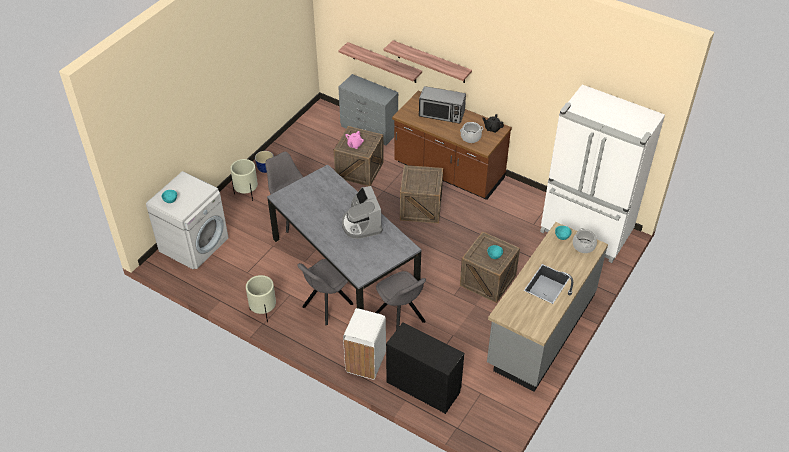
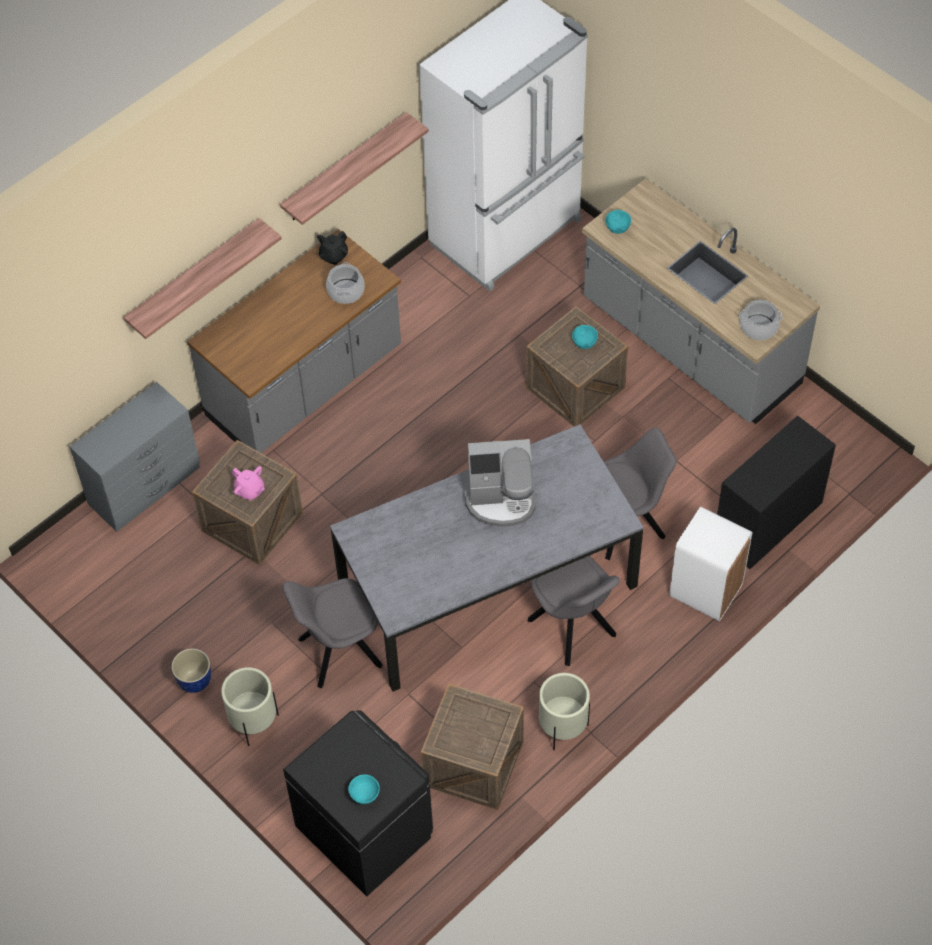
camera: 75 degrees left, 10 degrees up
(195, 244) = (365, 827): white washing machine -> black washing machine
(384, 63) = (117, 367): shelf -> shelf (345, 168)
(421, 207) = (382, 445): crate -> crate (473, 764)
(441, 114) = (269, 319): microwave -> none
(448, 172) = (305, 384): brown counter -> grey counter
(584, 246) = (642, 207): cooking pot -> cooking pot (759, 327)

